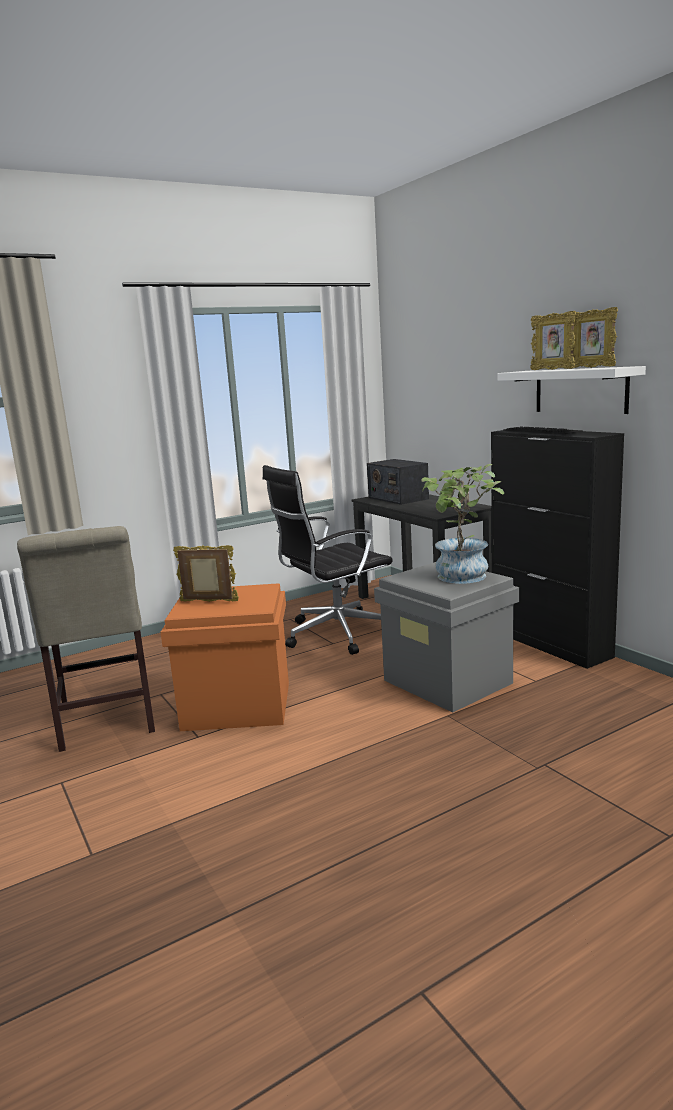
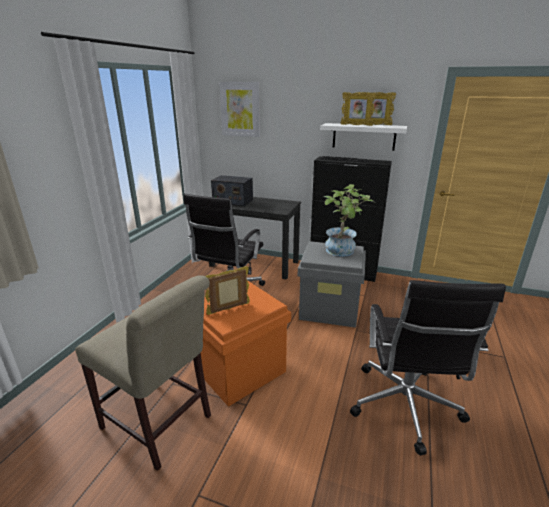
camera: 40 degrees left, 10 degrees up
(371, 815) = (404, 407): none -> black office chair
(425, 358) = (240, 109): none -> picture

